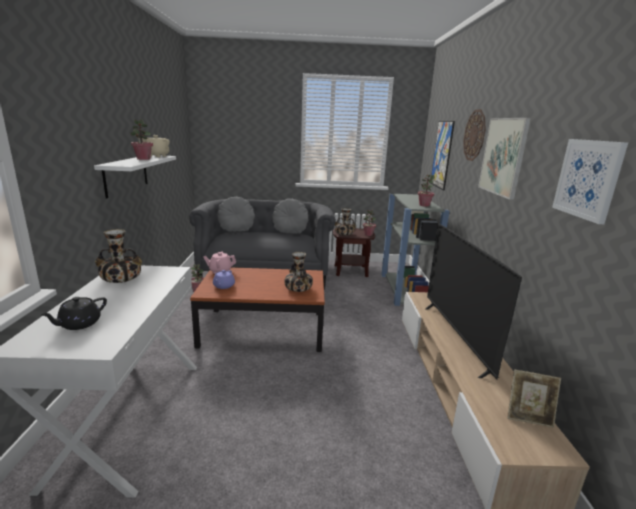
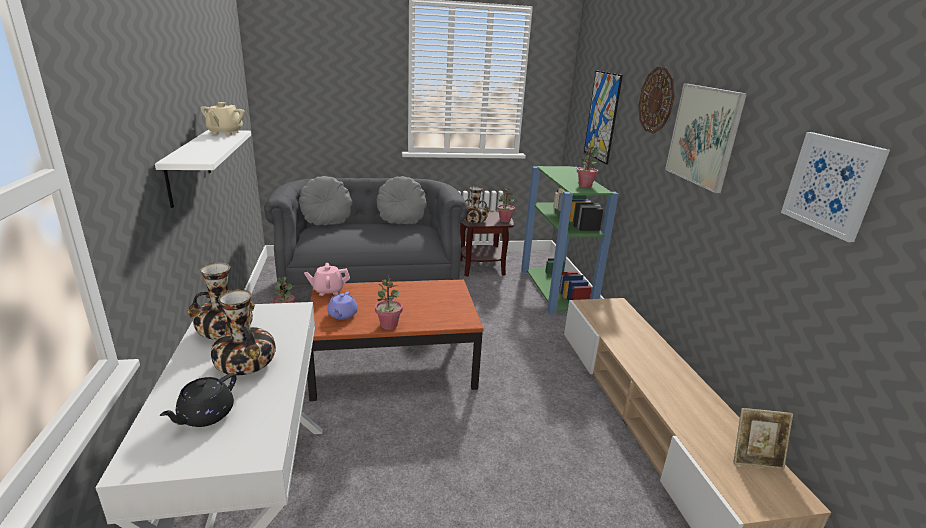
camera: 10 degrees left, 5 degrees up
(143, 159) = (212, 142): potted plant -> potted plant (388, 325)
(298, 289) = (443, 311): vase -> vase (246, 365)
(405, 289) = (556, 290): grey bookcase -> green bookcase
(456, 338) = (648, 361): television -> none

